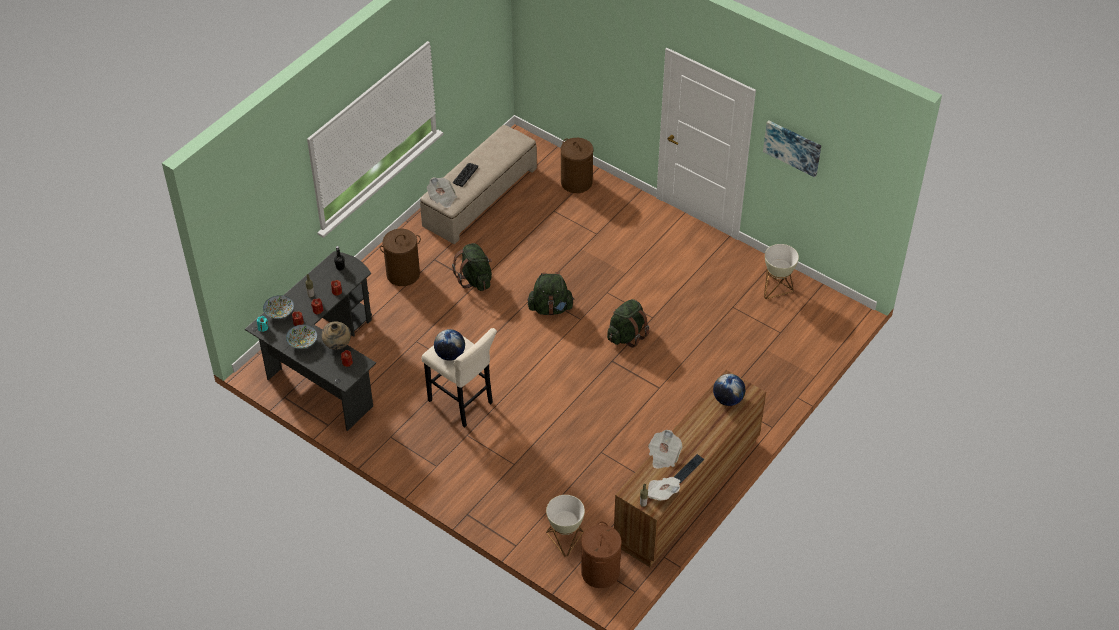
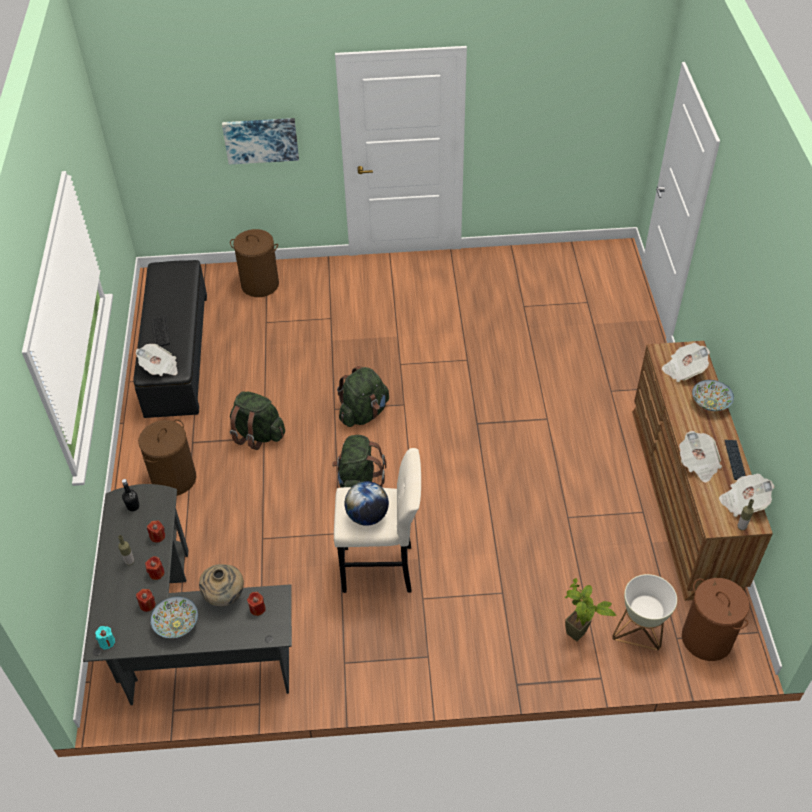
camera: 40 degrees left, 0 degrees up
(279, 313) = (110, 609): bowl -> bowl (710, 403)
(480, 196) = (176, 352): beige bench -> black bench
(528, 518) = (579, 639): none -> potted plant
(627, 335) = (463, 391): green backpack -> green backpack (358, 482)
(728, 399) = (683, 370): globe -> newspaper
(776, 289) = (540, 268): planter -> none
(792, 147) = (523, 95): picture -> picture (261, 140)

